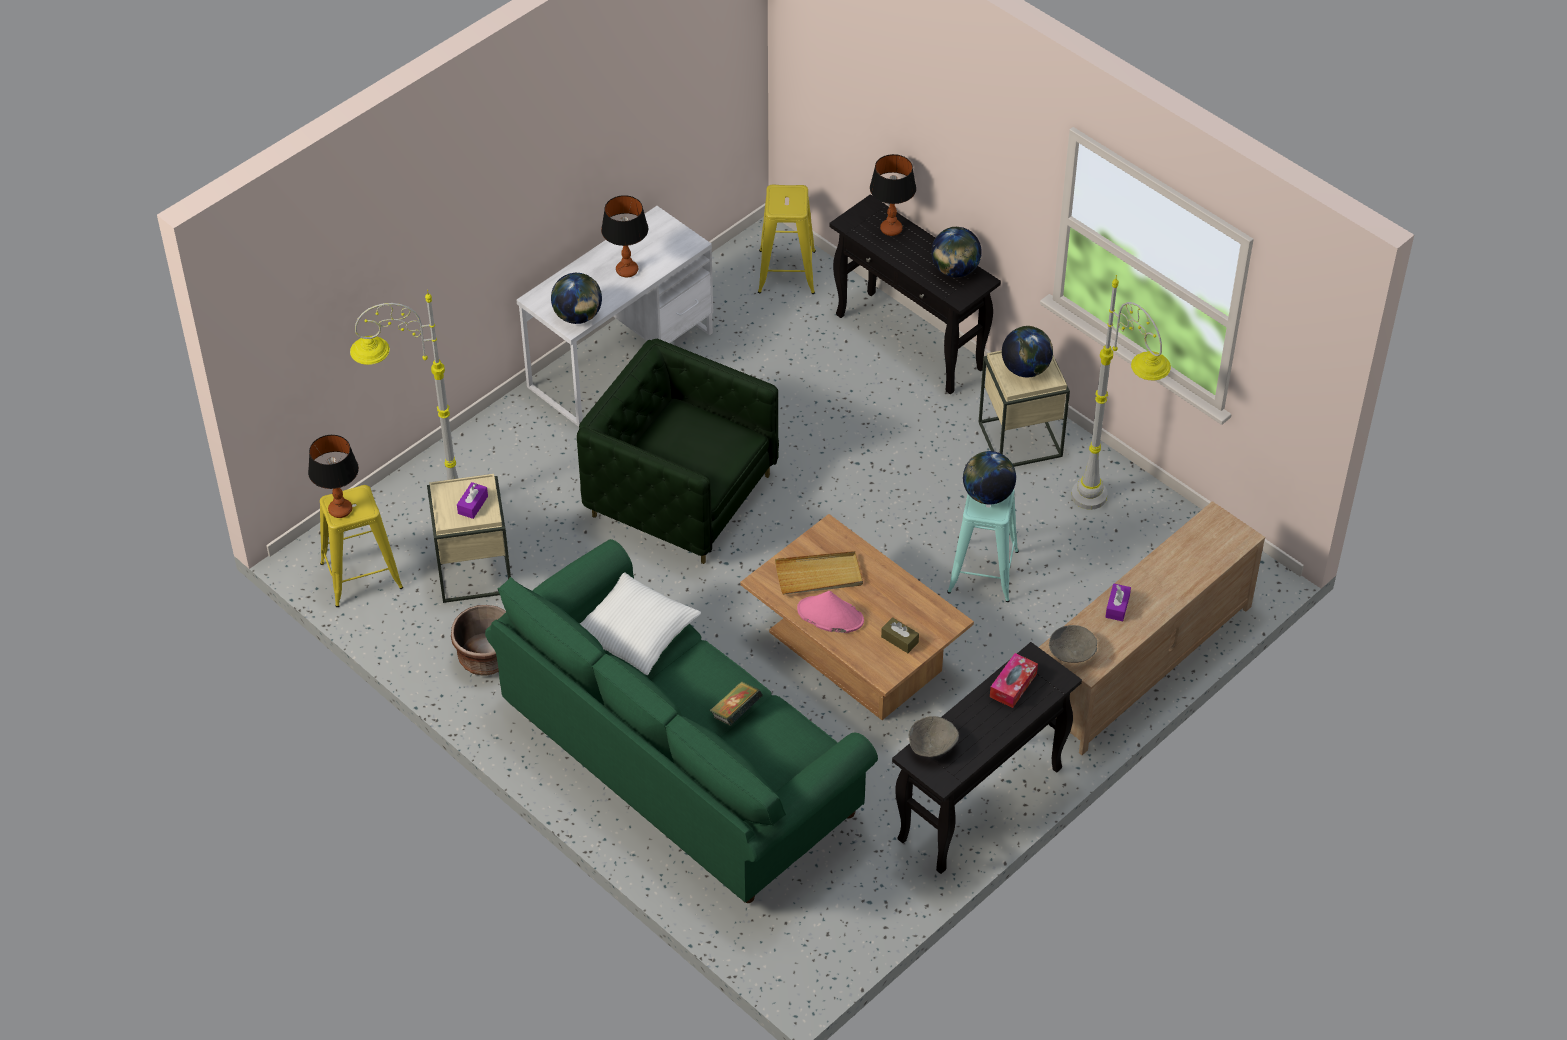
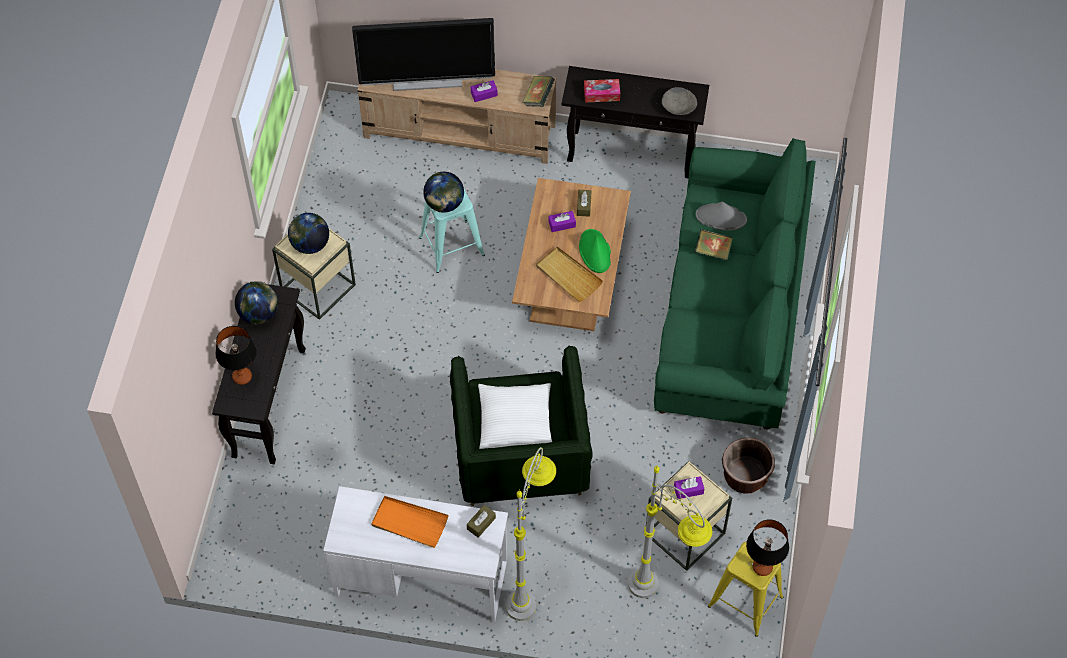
camera: 125 degrees left, 10 degrees up
(577, 316) = (481, 523): globe -> brown tissue box
(627, 270) = (409, 523): table lamp -> orange tray
(635, 632) = (701, 338): white pillow -> white pillow (515, 422)
(771, 743) = (720, 218): none -> grey hat
(787, 271) = (249, 525): yellow stool -> none
(830, 615) = (595, 252): pink hat -> green hat
(891, 607) = (562, 224): none -> purple tissue box
(1072, 653) = (538, 98): grey bowl -> book
(1108, 515) = (351, 206): grey floor lamp -> grey floor lamp (530, 583)
(1179, 567) = (427, 80): none -> television

